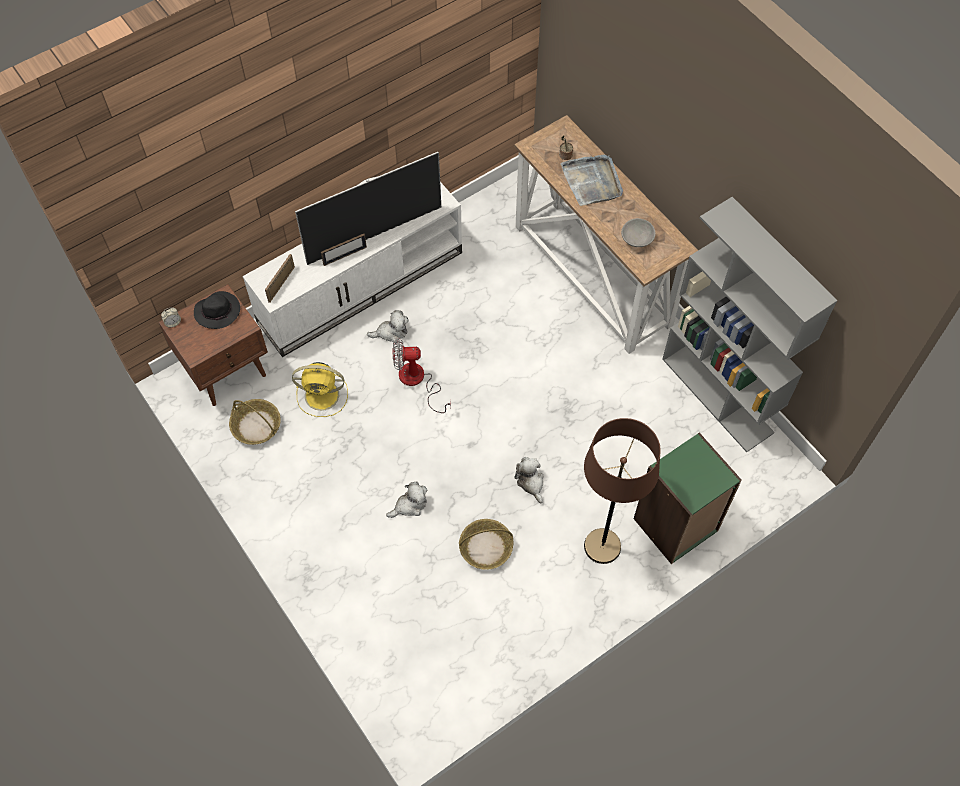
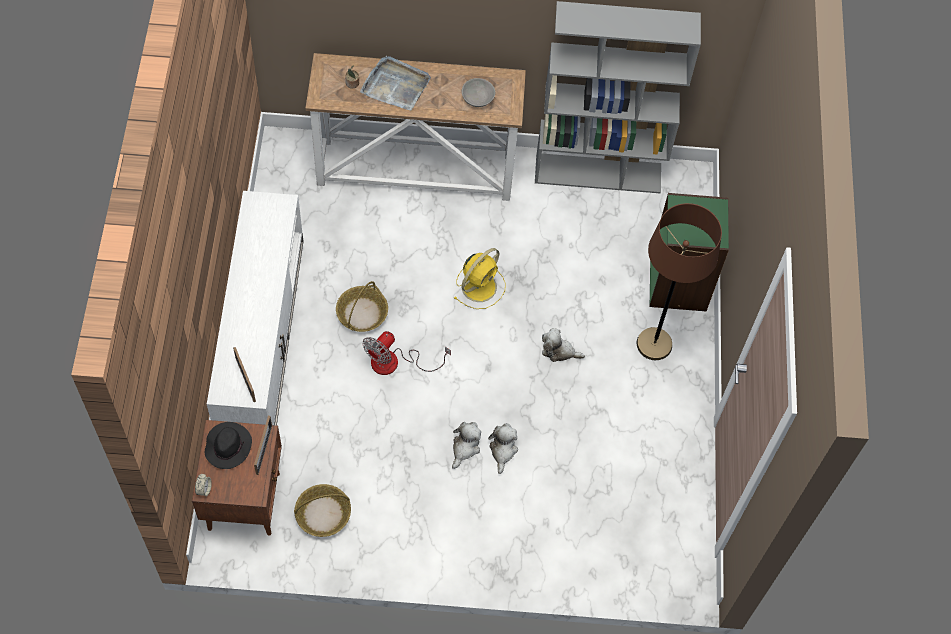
camera: 55 degrees left, 0 degrees up
(323, 395) = (342, 441): yellow fan -> yellow fan (480, 285)
(345, 256) = (264, 313): picture frame -> picture frame (264, 450)
(374, 235) = (265, 276): television -> none
(391, 332) = (329, 348): plush toy -> plush toy (465, 448)
(485, 548) = (587, 424): basket -> basket (362, 314)

